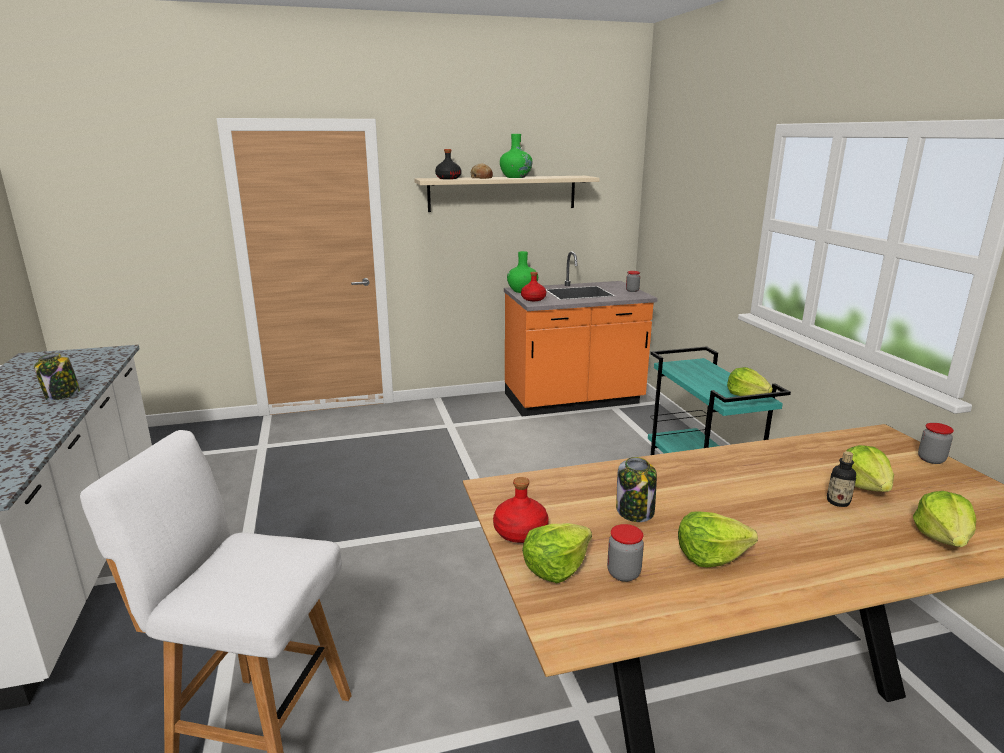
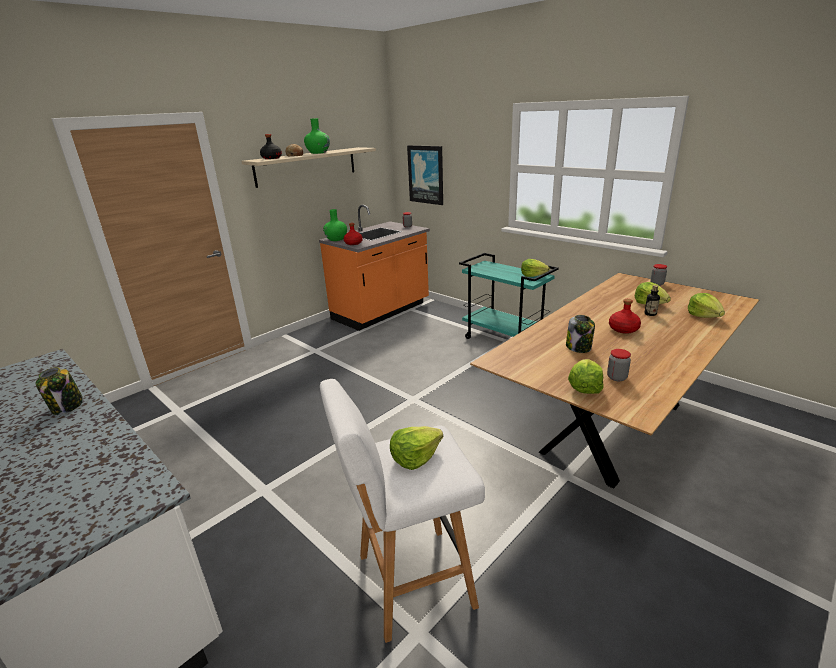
camera: 30 degrees left, 5 degrees up
(520, 532) = (542, 377): red bottle -> red bottle (623, 329)
(670, 222) = (426, 174): none -> picture
(710, 555) = (637, 355): lettuce -> lettuce (415, 457)

